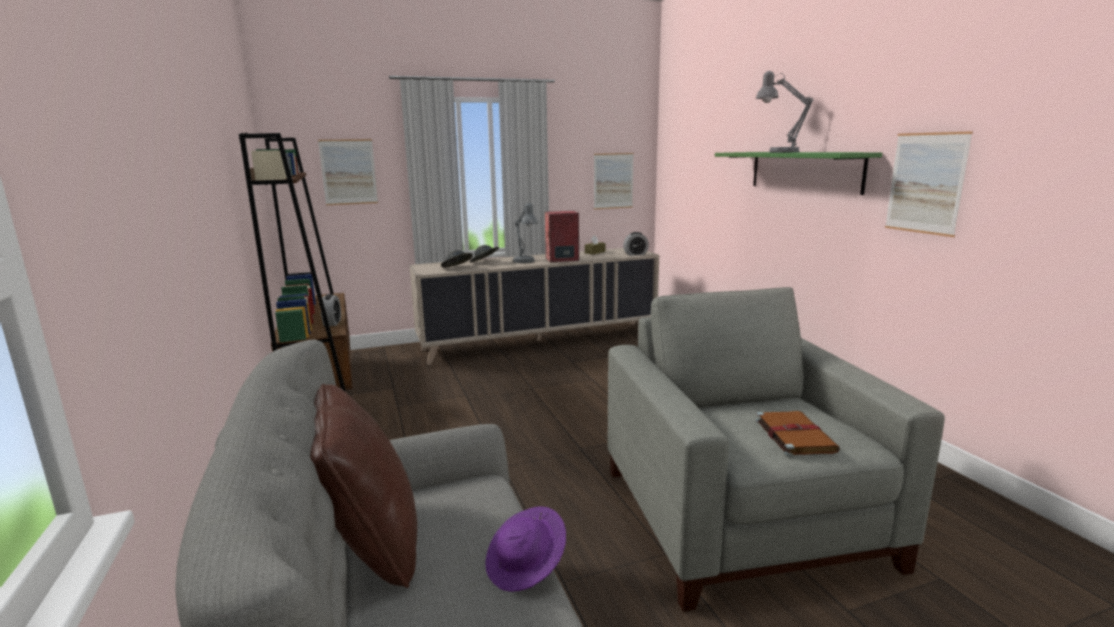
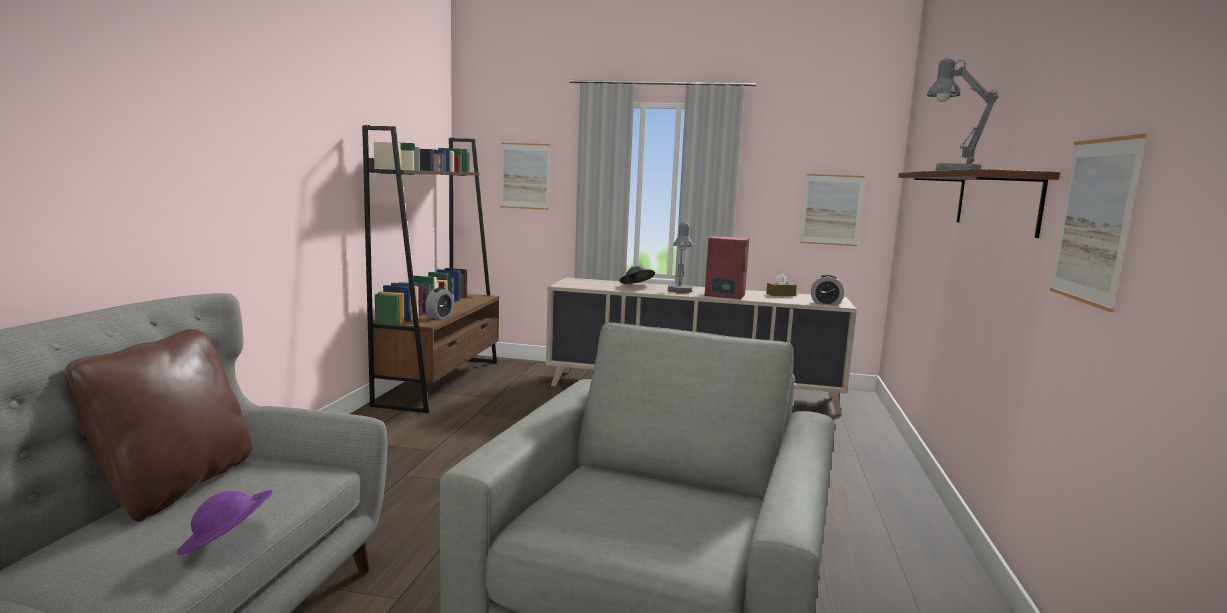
camera: 30 degrees right, 5 degrees down
(457, 268) = (597, 286): grey hat -> none
(793, 435) = (635, 524): brown book -> none
(804, 171) = (996, 201): green shelf -> brown shelf

